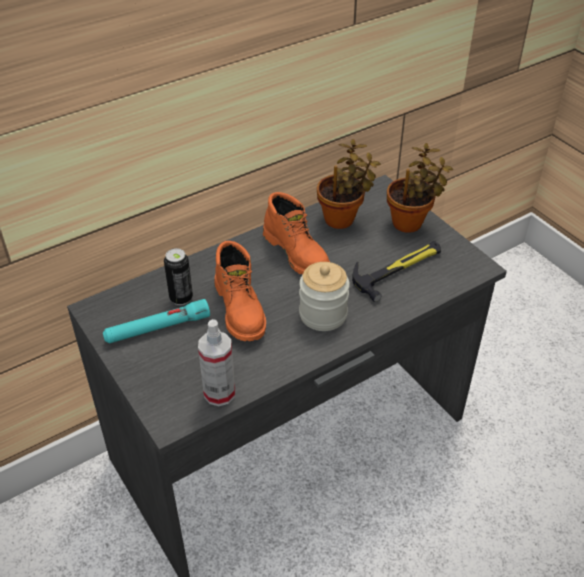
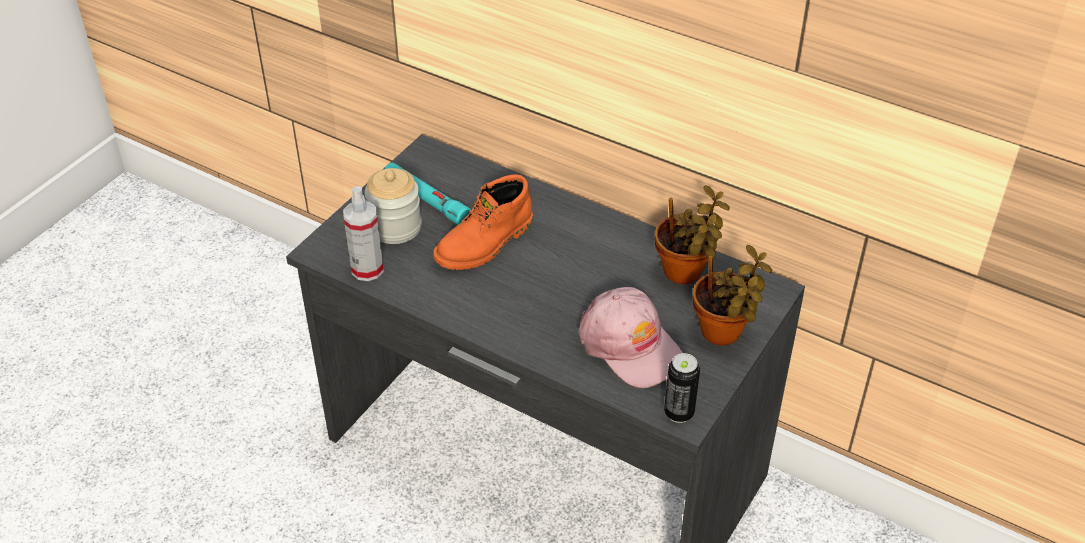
camera: 65 degrees right, 0 degrees up
(181, 298) = (475, 199): can -> can (679, 413)
(297, 253) = (599, 257): orange boot -> none
(323, 314) = (515, 306): jar -> jar (395, 227)
(398, 269) = (630, 346): hammer -> pink cap

